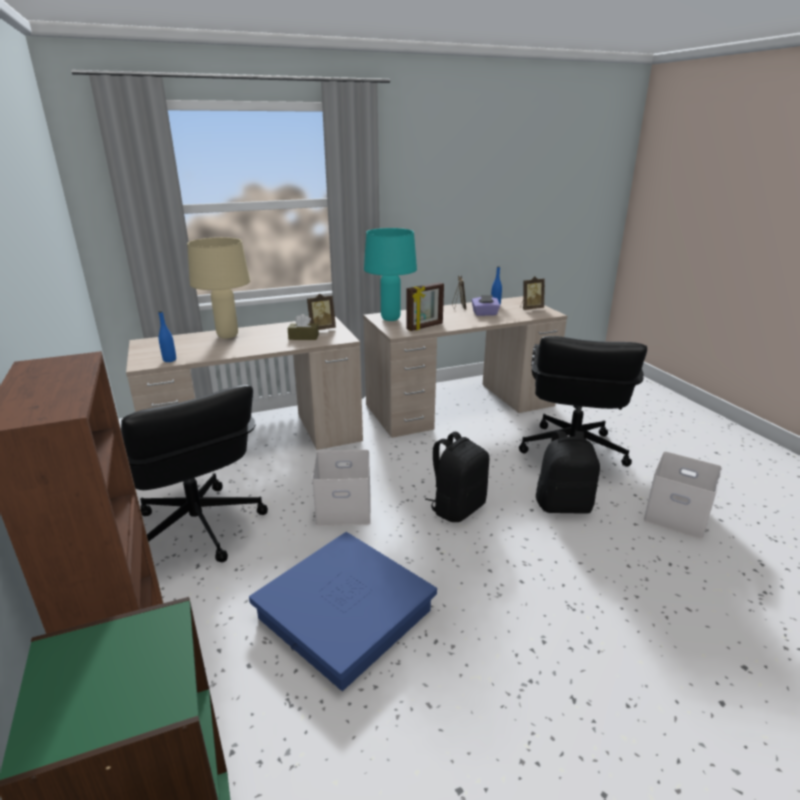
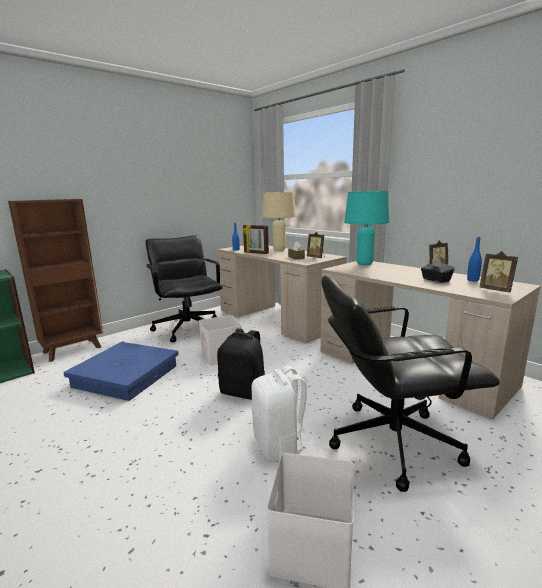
camera: 70 degrees right, 10 degrees down
(198, 528) = (188, 328): black office chair -> black office chair turned 120 degrees clockwise
(425, 327) = (362, 271): picture frame -> picture frame (255, 253)
(485, 314) = (435, 280): purple tissue box -> black tissue box
(564, 505) = (279, 445): black backpack -> white backpack

